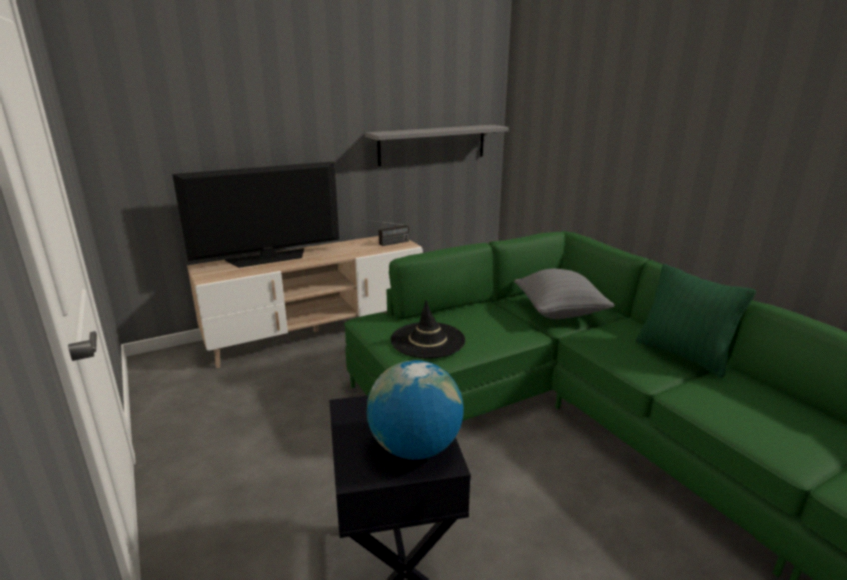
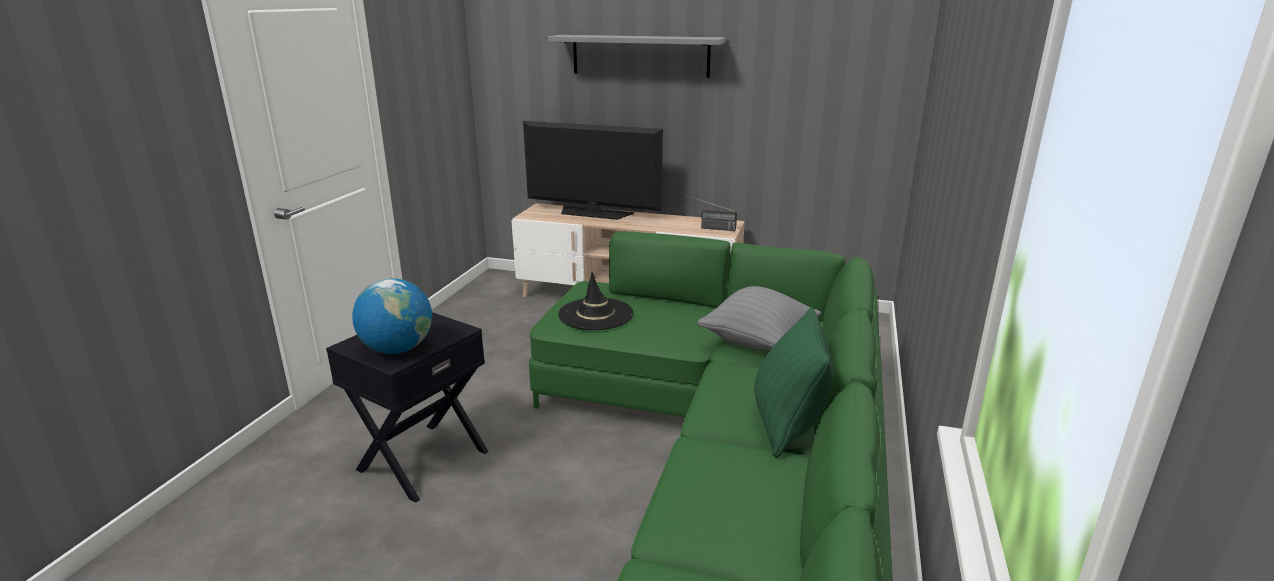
camera: 45 degrees right, 0 degrees up
(432, 144) = (805, 126): grey shelf -> grey shelf (640, 55)

